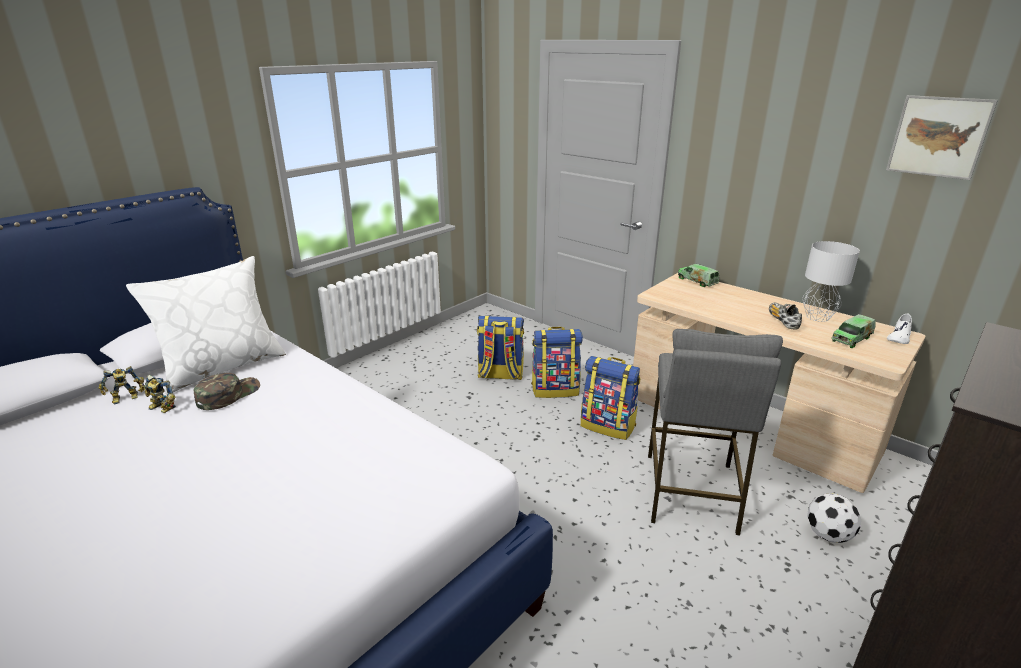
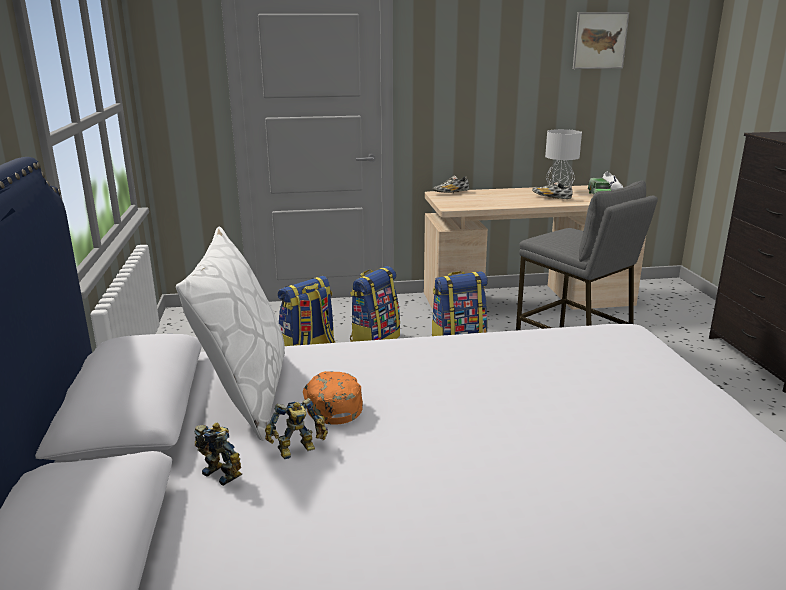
camera: 50 degrees left, 5 degrees down
(126, 399) = (223, 472): toy robot -> toy robot turned 60 degrees counterclockwise
(228, 394) = (330, 402): green cap -> orange cap
(697, 281) = (451, 193): toy truck -> shoe
(828, 535) = (659, 333): football -> none

